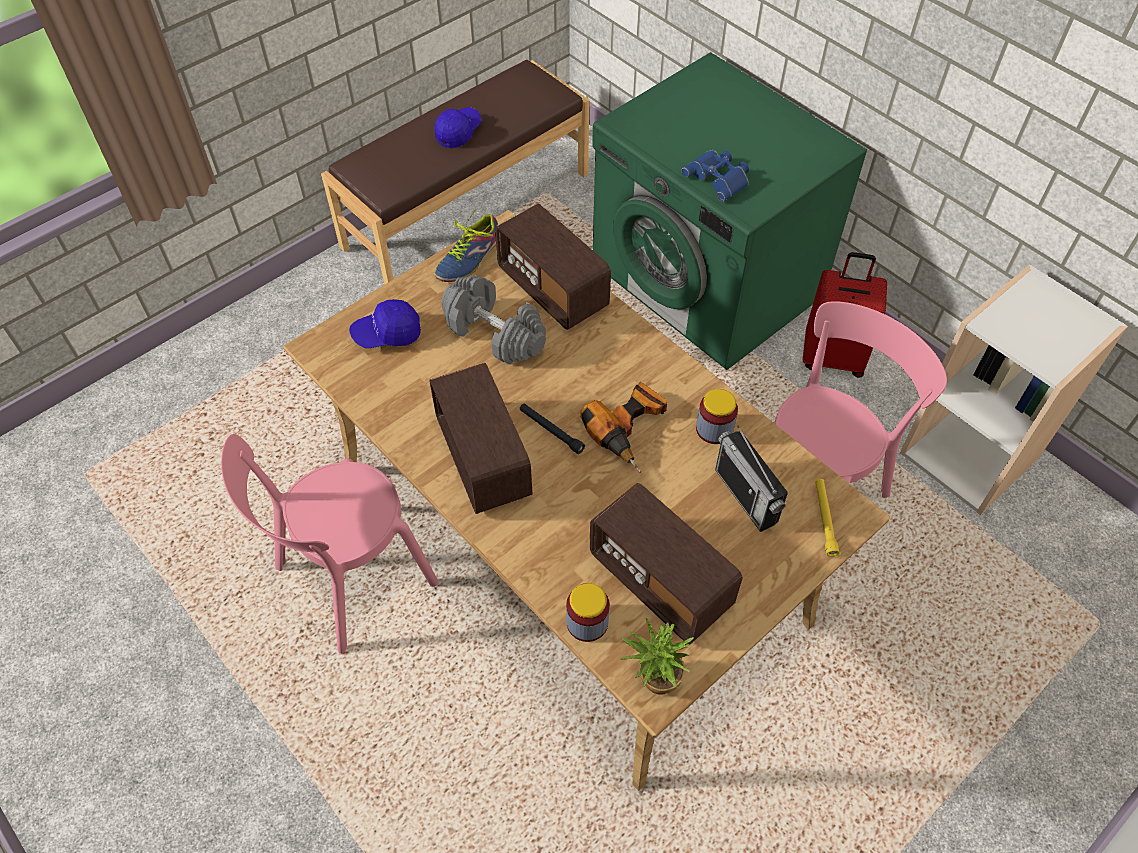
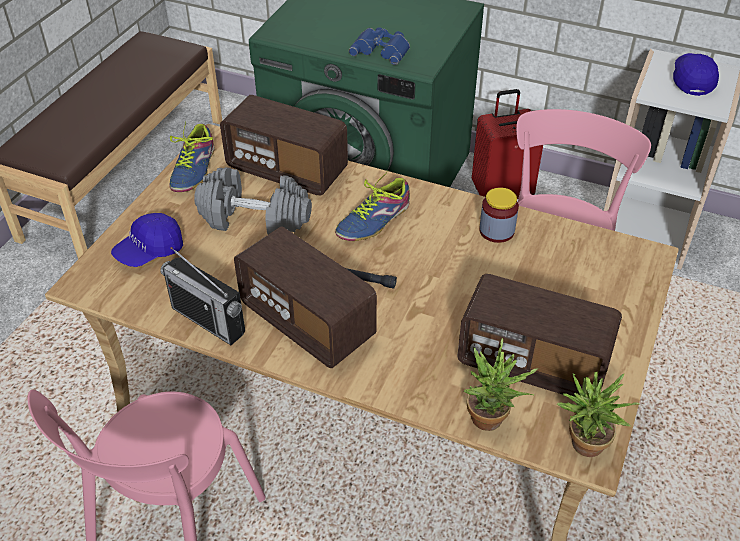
camera: 25 degrees left, 10 degrees down
(458, 132) = (107, 97): blue cap -> blue cap (692, 80)
(587, 622) = (492, 422): jar -> potted plant
(603, 374) = (374, 220): none -> shoe
(631, 429) = (426, 254): power drill -> none
(746, 496) = (557, 272): radio -> radio (208, 320)
(824, 519) = (631, 266): yellow flashlight -> none

